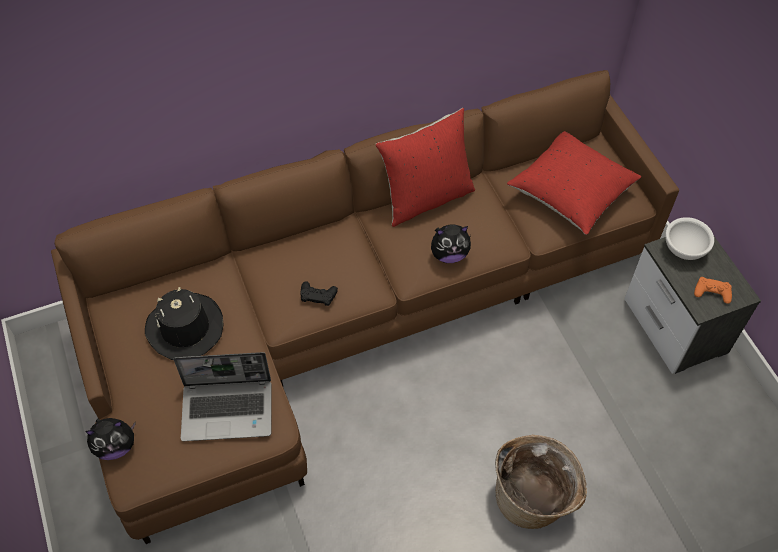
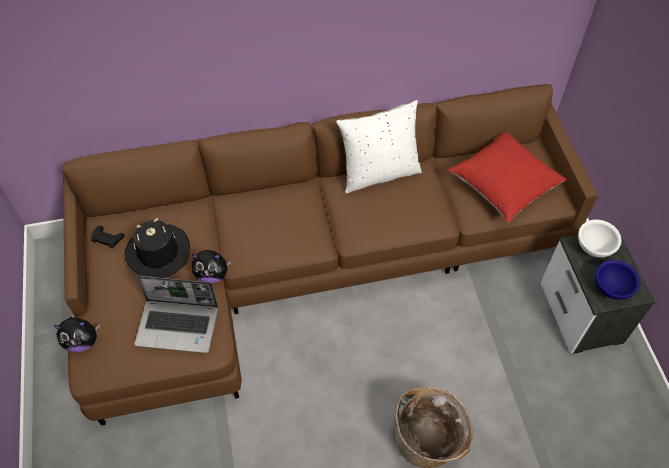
camera: 10 degrees right, 0 degrees up
(318, 295) = (272, 241): black game controller -> black game controller (107, 238)
(426, 197) = (378, 172): red pillow -> white pillow
(449, 254) = (388, 223): plush toy -> plush toy (212, 274)
(712, 292) = (612, 288): orange game controller -> blue bowl

